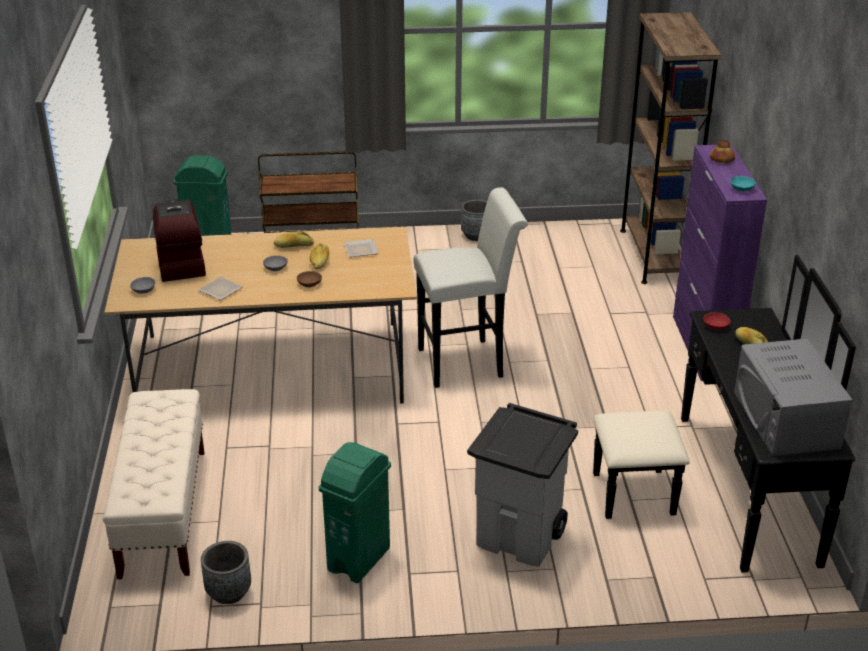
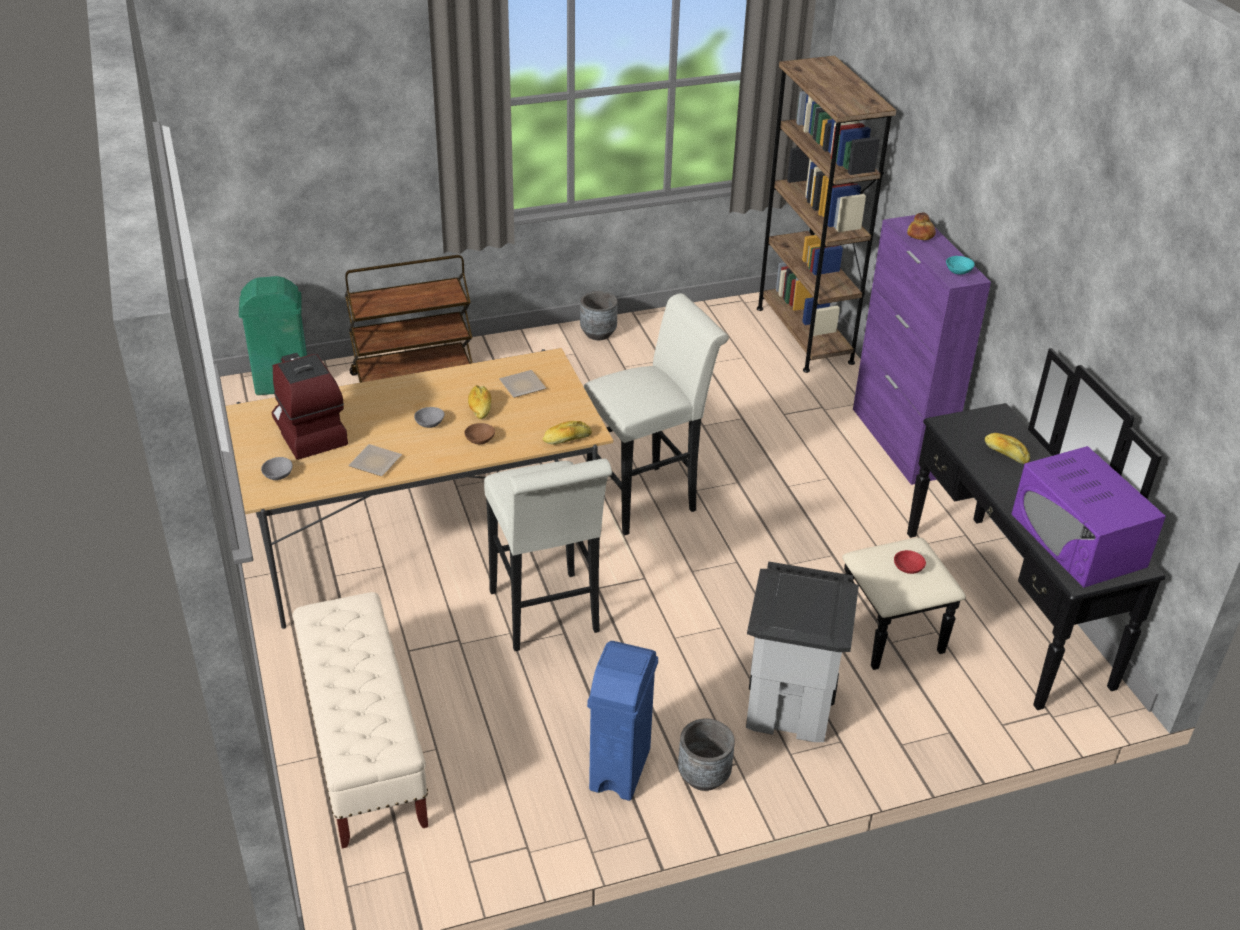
camera: 15 degrees left, 5 degrees up
(229, 592) = (484, 840): grey planter -> grey planter (704, 776)
(294, 246) = (439, 390): bread -> bread (567, 439)
(346, 439) = (546, 617): none -> white stool
(359, 559) = (620, 768): green trash can -> blue trash can
(715, 326) = (958, 434): red bowl -> red bowl (907, 568)
(786, 419) = (1078, 540): grey microwave -> purple microwave

